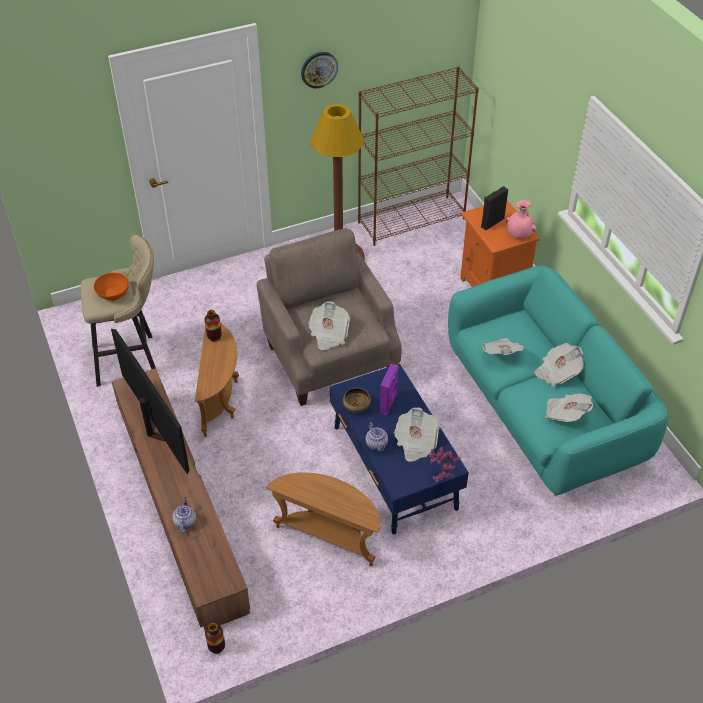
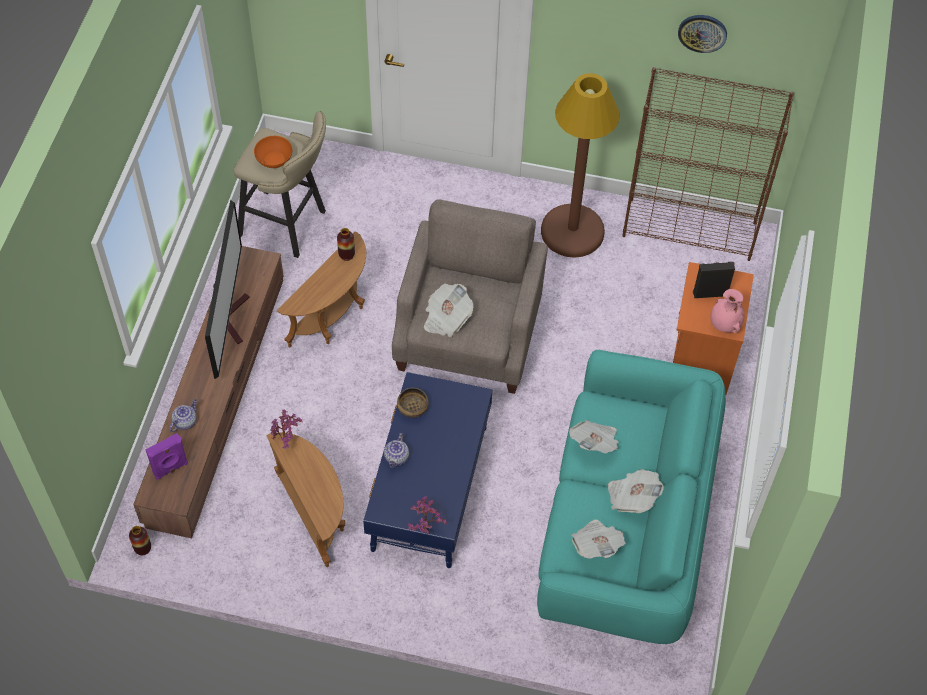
camera: 35 degrees right, 10 degrees up
(284, 481) = (286, 439): none -> potted plant
(319, 69) = (607, 26): wall clock -> wall clock (702, 32)
(389, 403) = (444, 424): purple speaker -> purple speaker (171, 469)
(415, 443) = (432, 480): newspaper -> none

